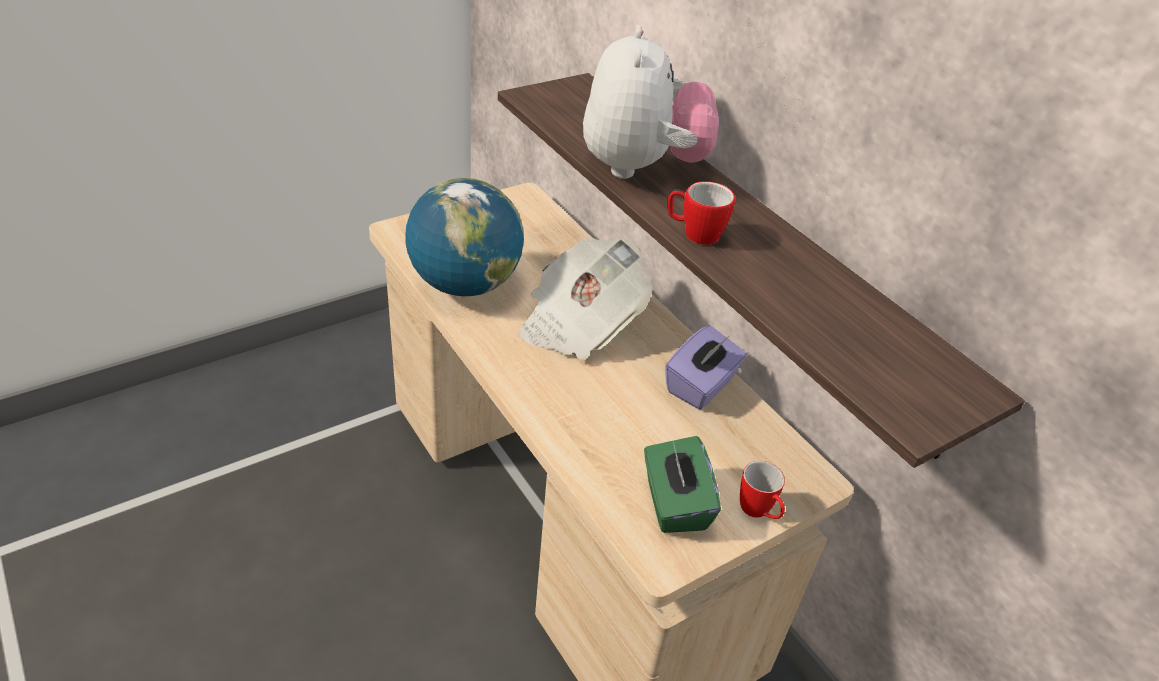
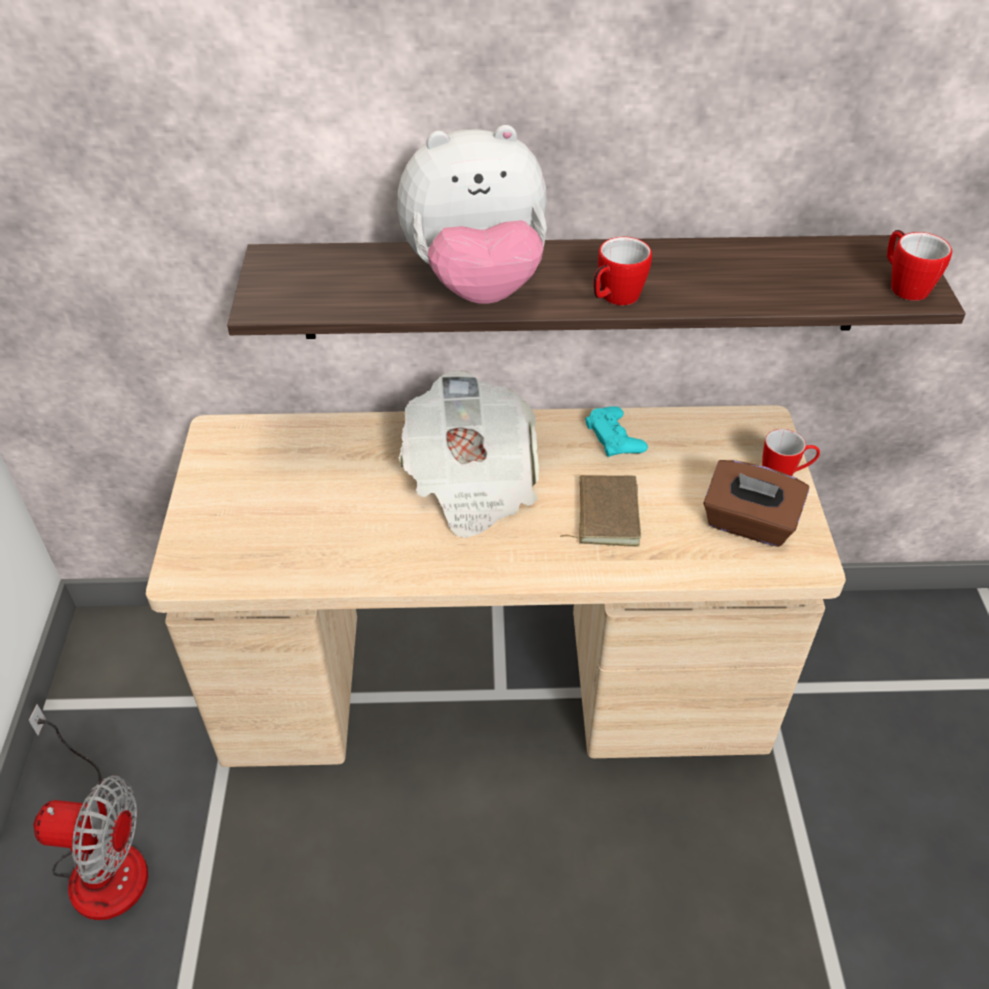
camera: 55 degrees left, 5 degrees up
(308, 382) = (100, 857): none -> fan
(465, 284) = (338, 549): globe -> none
(609, 407) = (605, 513): none -> brown book
(641, 167) = (477, 284): plush toy -> plush toy turned 135 degrees clockwise
(674, 503) = (748, 523): green tissue box -> brown tissue box
(701, 386) = (614, 437): purple tissue box -> turquoise game controller
(912, 402) = (903, 285): none -> mug

